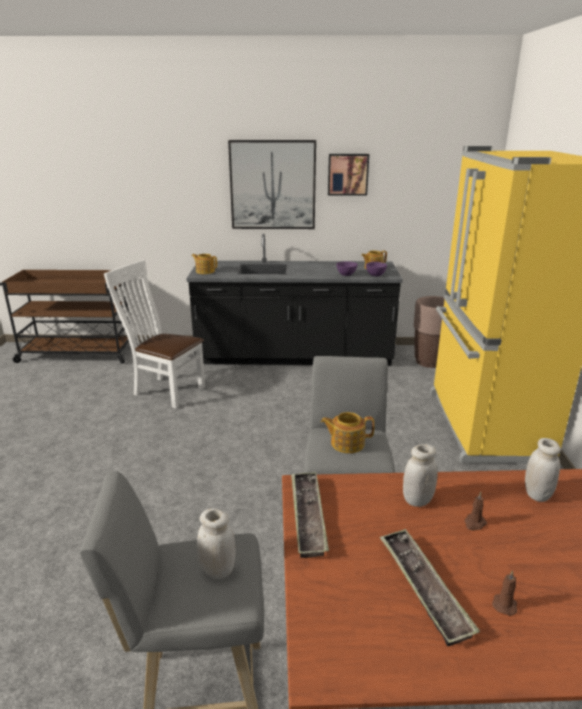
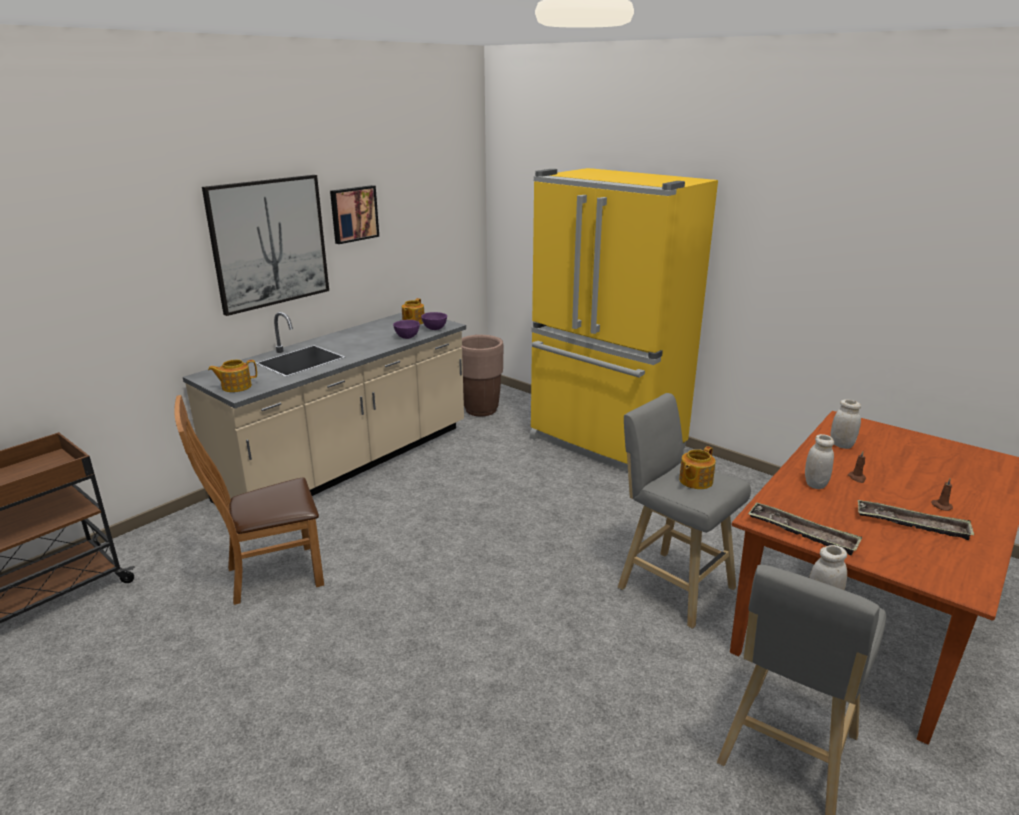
camera: 50 degrees left, 0 degrees up
(165, 390) = (268, 576): white chair -> brown chair
(294, 357) = (349, 464): black counter -> beige counter

